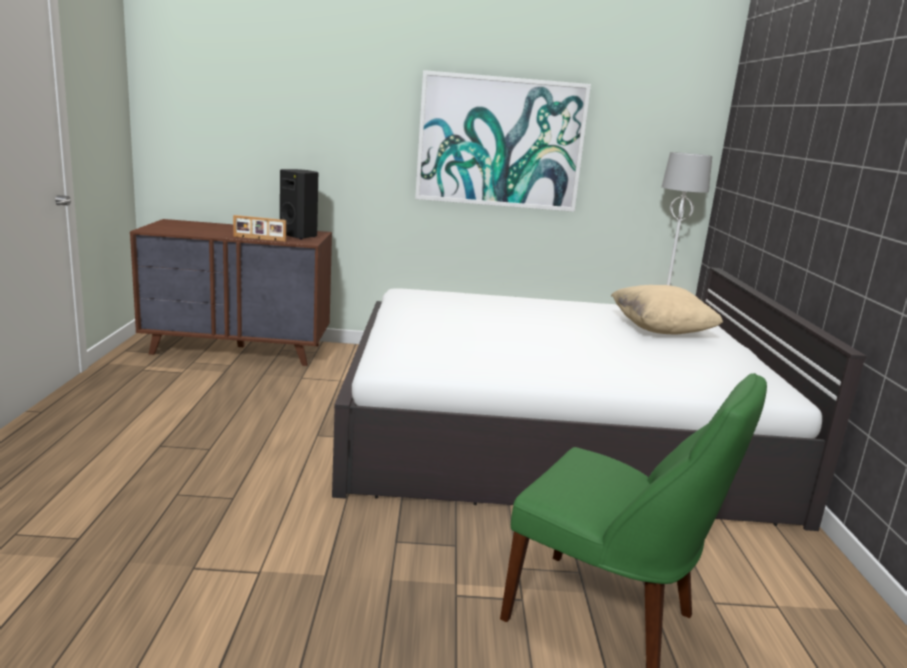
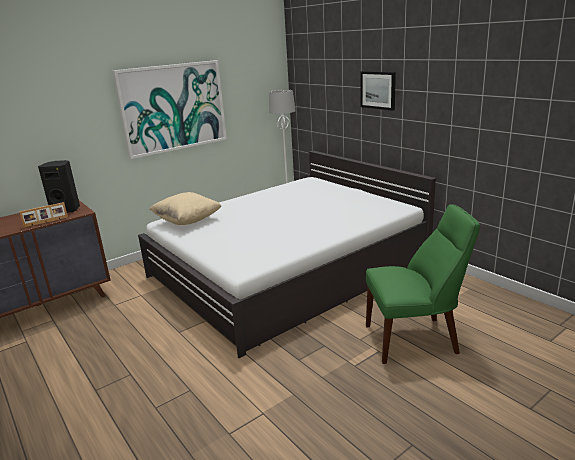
camera: 35 degrees left, 5 degrees up
(660, 330) = (316, 194): beige pillow -> beige pillow (187, 221)
(825, 164) = (378, 90): none -> picture

